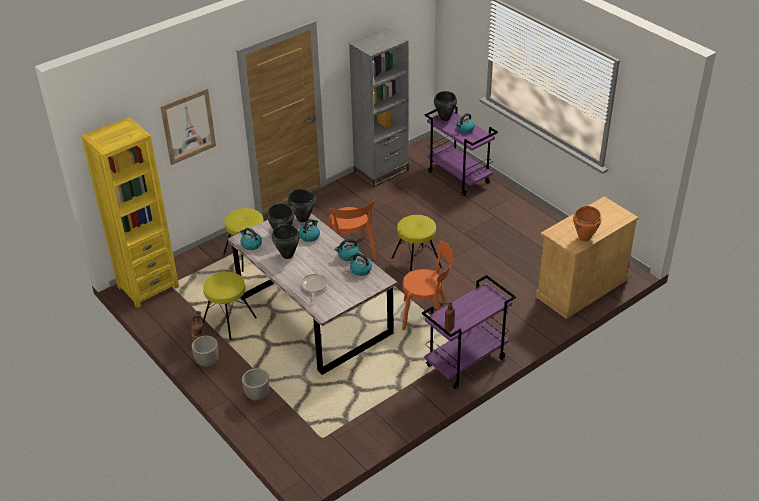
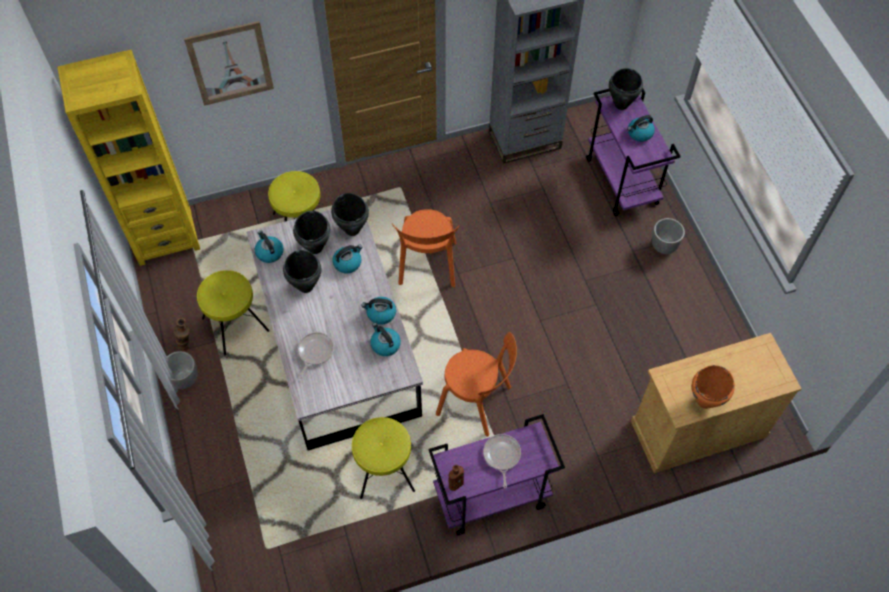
camera: 20 degrees right, 20 degrees up
(257, 396) = (220, 454): planter -> planter (663, 247)
(416, 262) = (502, 309): yellow stool -> yellow stool (384, 470)
(471, 306) = (501, 456): none -> frying pan

